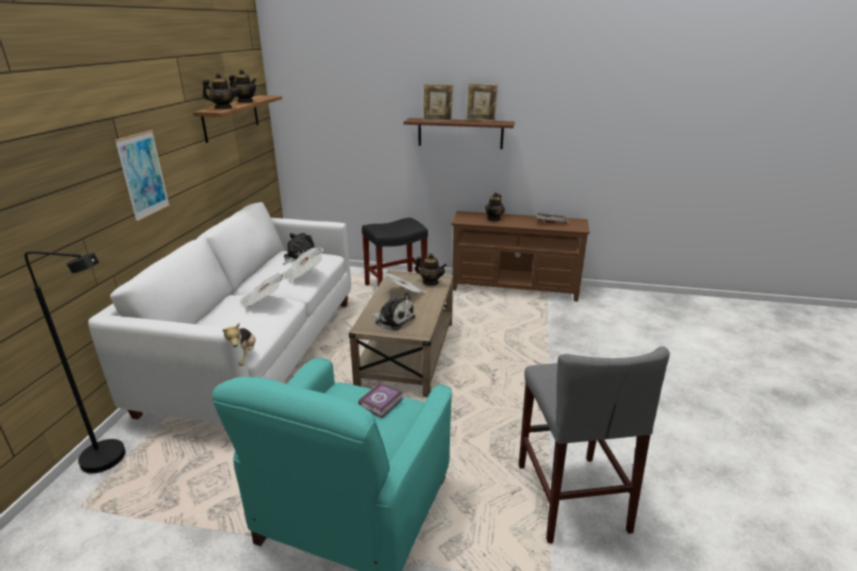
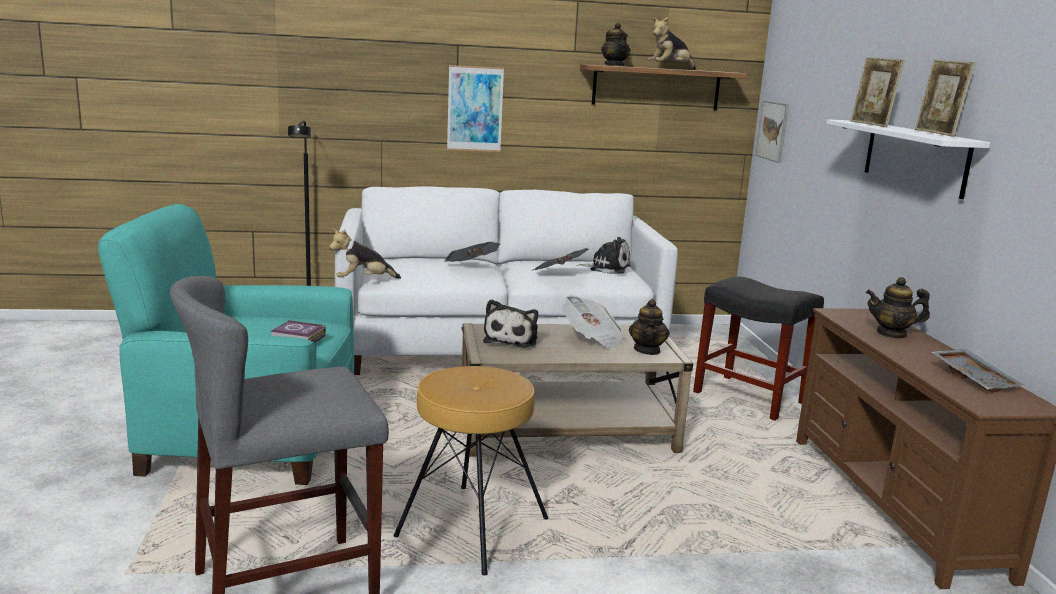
camera: 70 degrees right, 10 degrees down
(245, 102) = (670, 68): teapot -> plush toy
(301, 131) = (772, 131): none -> picture
(460, 133) = (915, 157): brown shelf -> white shelf
(512, 411) = (471, 527): none -> brown stool

